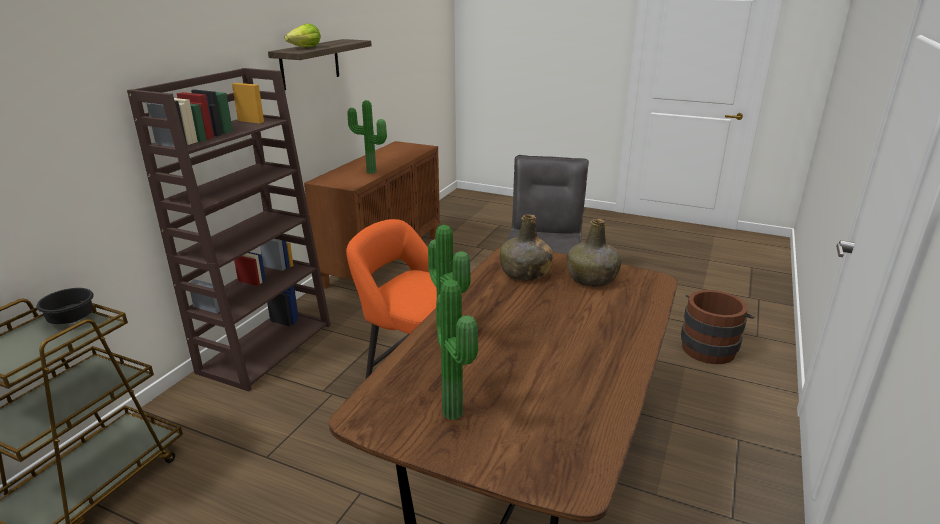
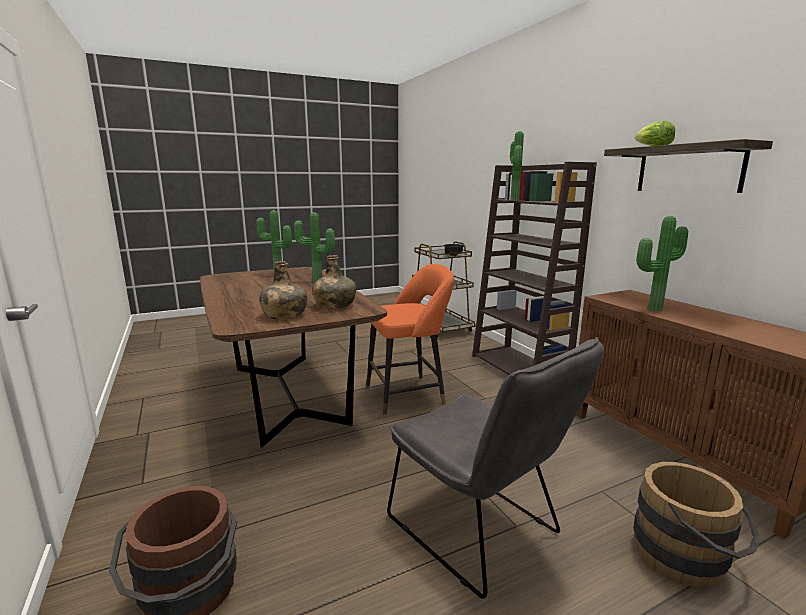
camera: 130 degrees right, 10 degrees down
(207, 140) = (513, 200): none -> potted plant
(482, 252) = (687, 559): none -> brown bucket

